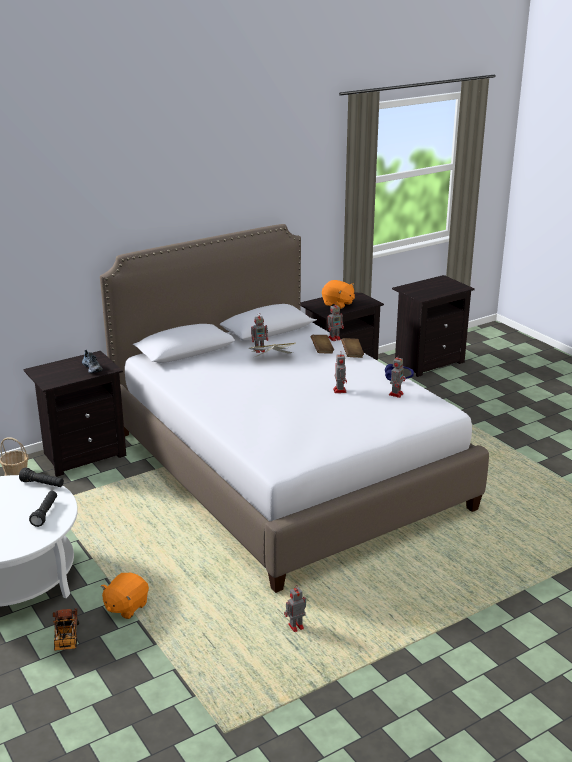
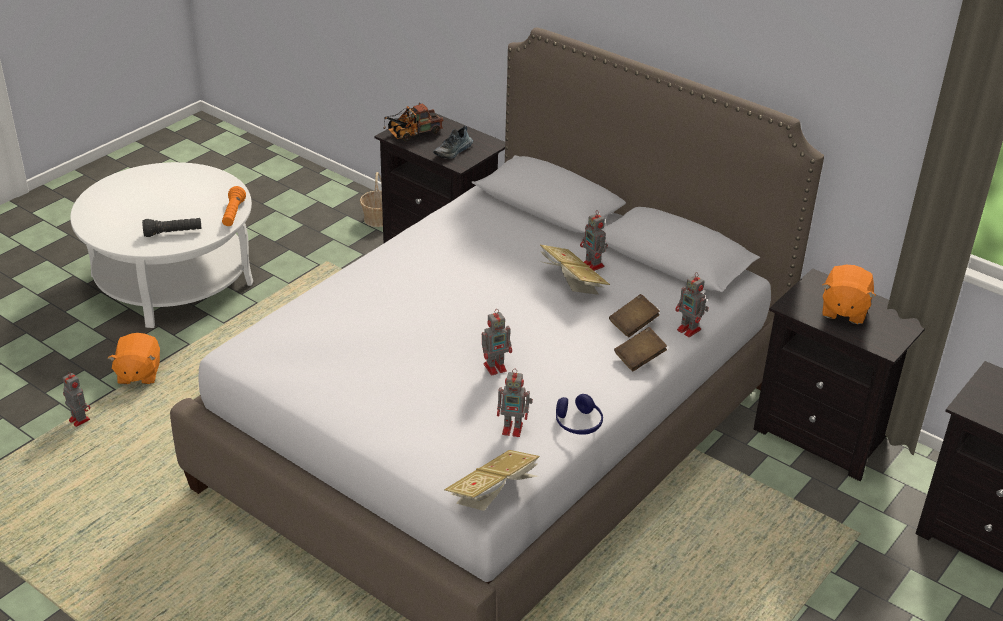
camera: 70 degrees right, 10 degrees up
(42, 484) = (233, 214): black flashlight -> orange flashlight
(66, 639) = (75, 348): toy truck -> toy truck (412, 134)
(126, 607) = (138, 374): orange plush toy -> orange plush toy turned 105 degrees counterclockwise
(295, 627) = (123, 522): toy robot -> toy robot (79, 420)
(447, 407) = (493, 494): none -> book

